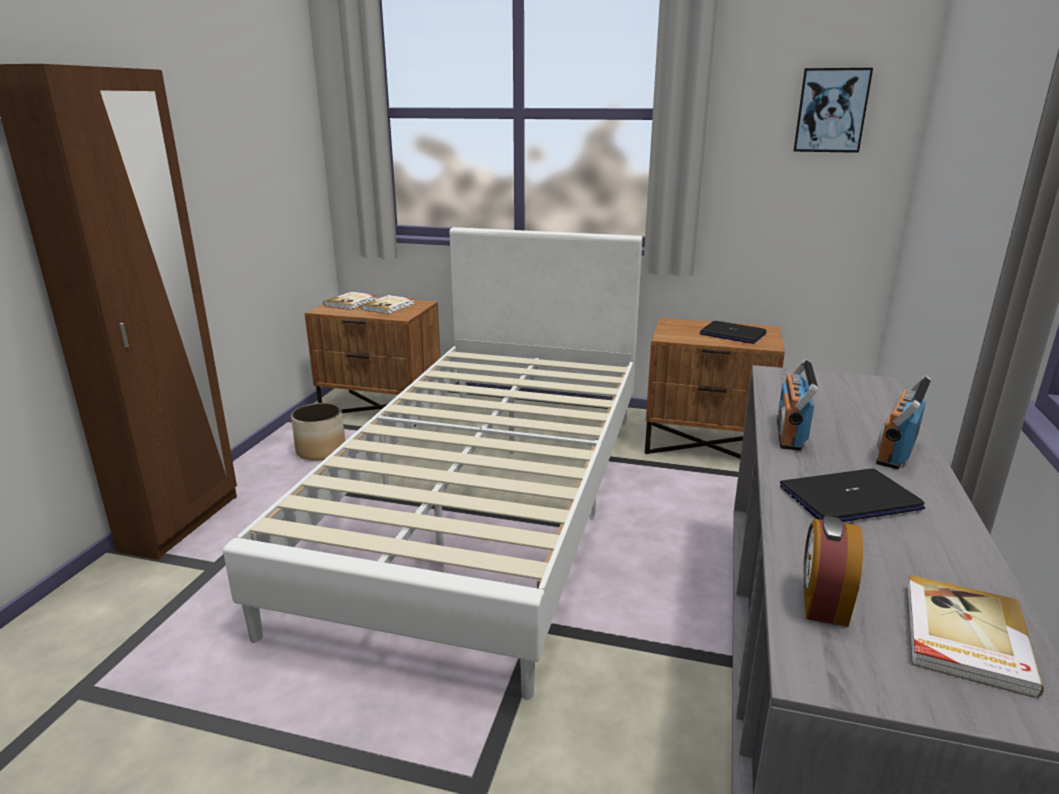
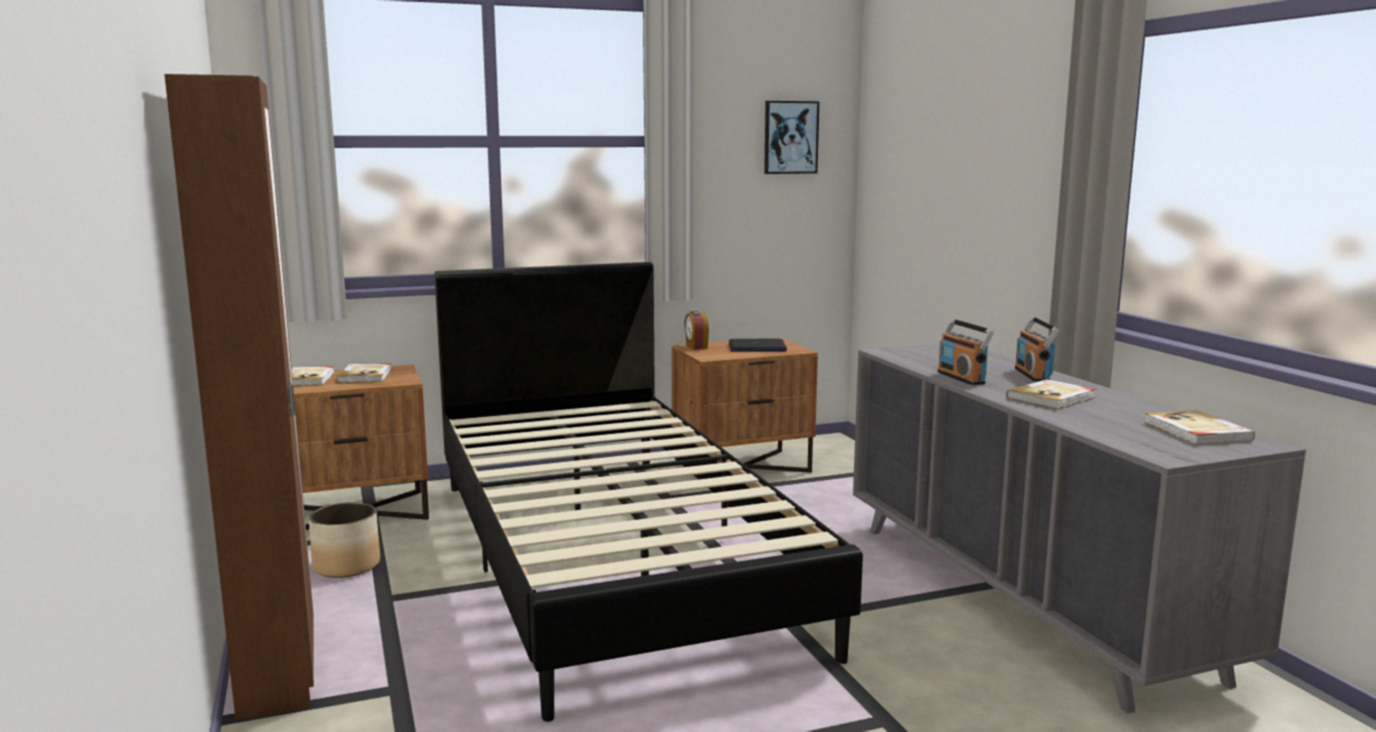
camera: 35 degrees left, 10 degrees down
(486, 502) = (610, 557): white bed -> black bed
(822, 603) = (1124, 436): alarm clock -> alarm clock (696, 347)
(849, 498) = (1052, 398): laptop -> book

